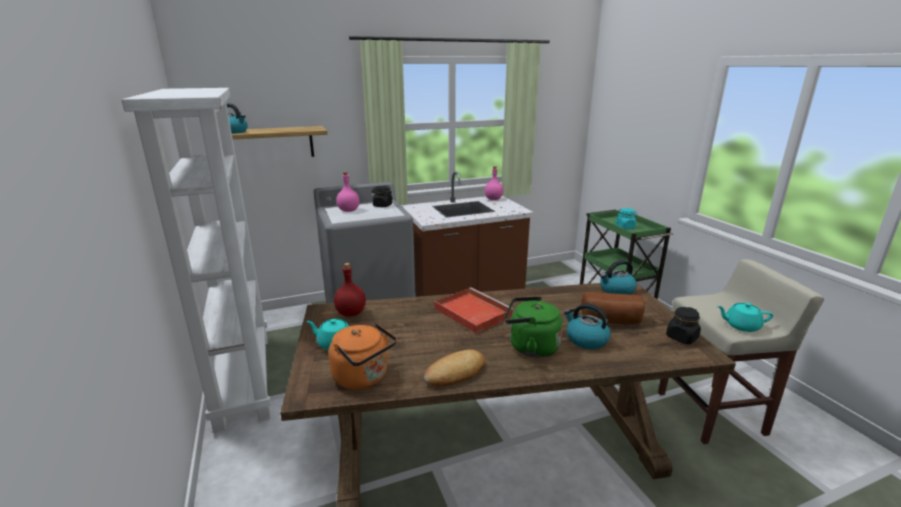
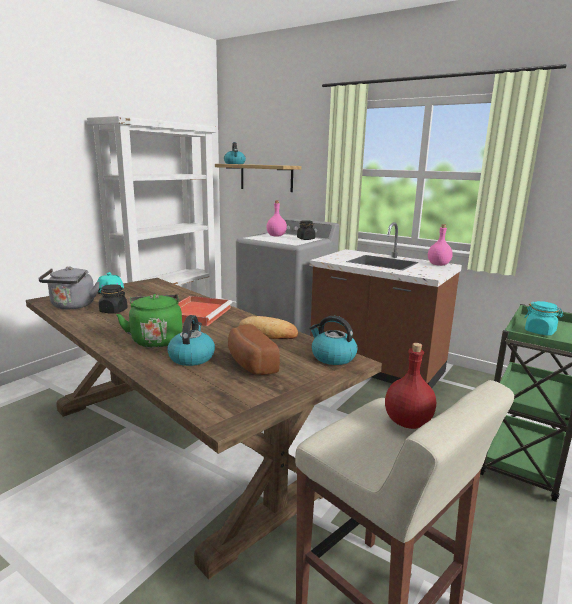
camera: 55 degrees right, 5 degrees down
(351, 313) = (156, 287): red bottle -> red bottle (408, 423)
(363, 377) = (72, 306): orange kettle -> grey kettle
(455, 372) = (95, 325): bread -> bread (268, 333)
(681, 337) = (250, 402): black jar -> black jar (113, 311)
(741, 326) = (350, 447): turquoise teapot -> none

